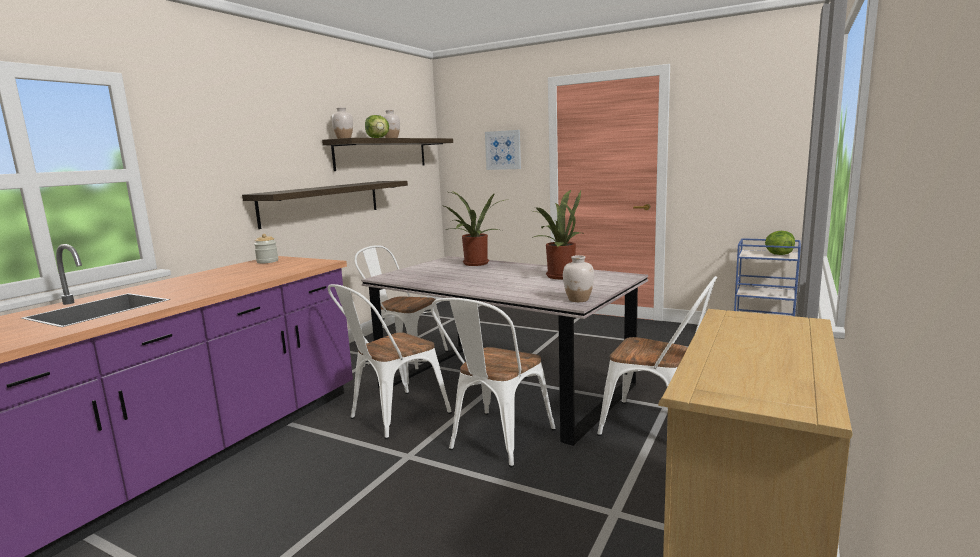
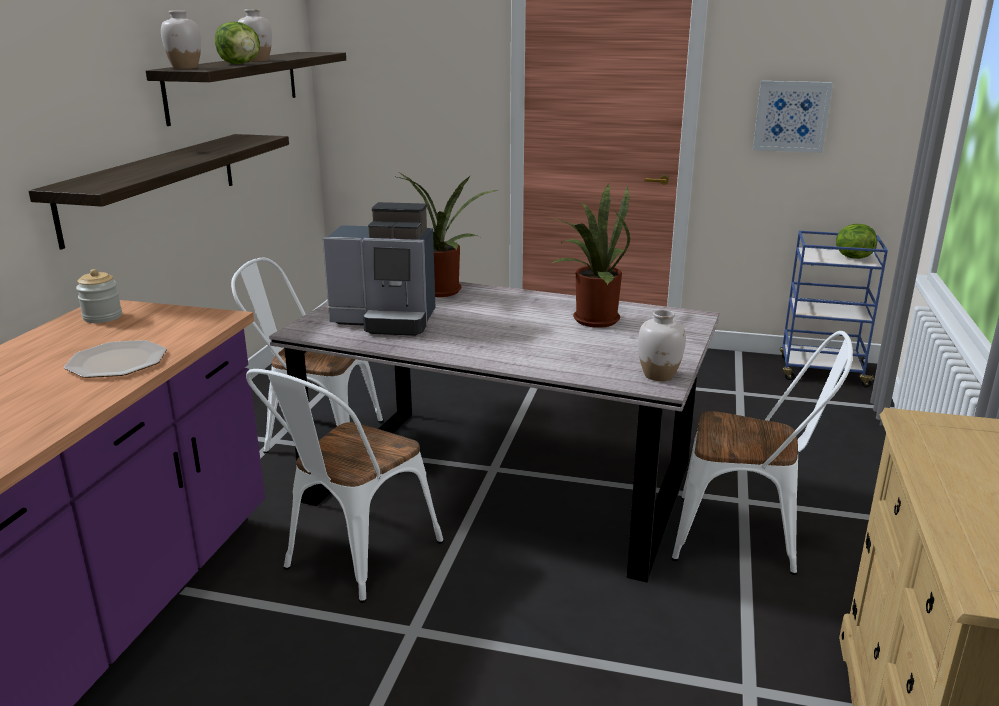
camera: 15 degrees left, 10 degrees up
(255, 276) = (116, 362): none -> plate
(432, 274) = (387, 320): none -> coffee machine
(496, 442) = (535, 589): white chair -> none
(503, 150) = (431, 76): picture -> picture (791, 116)

